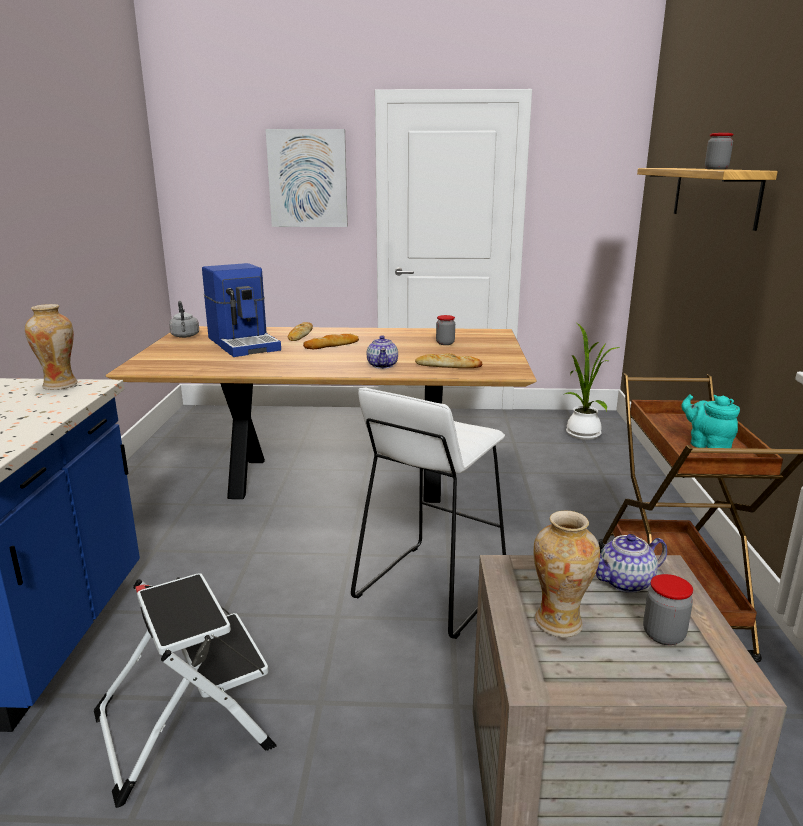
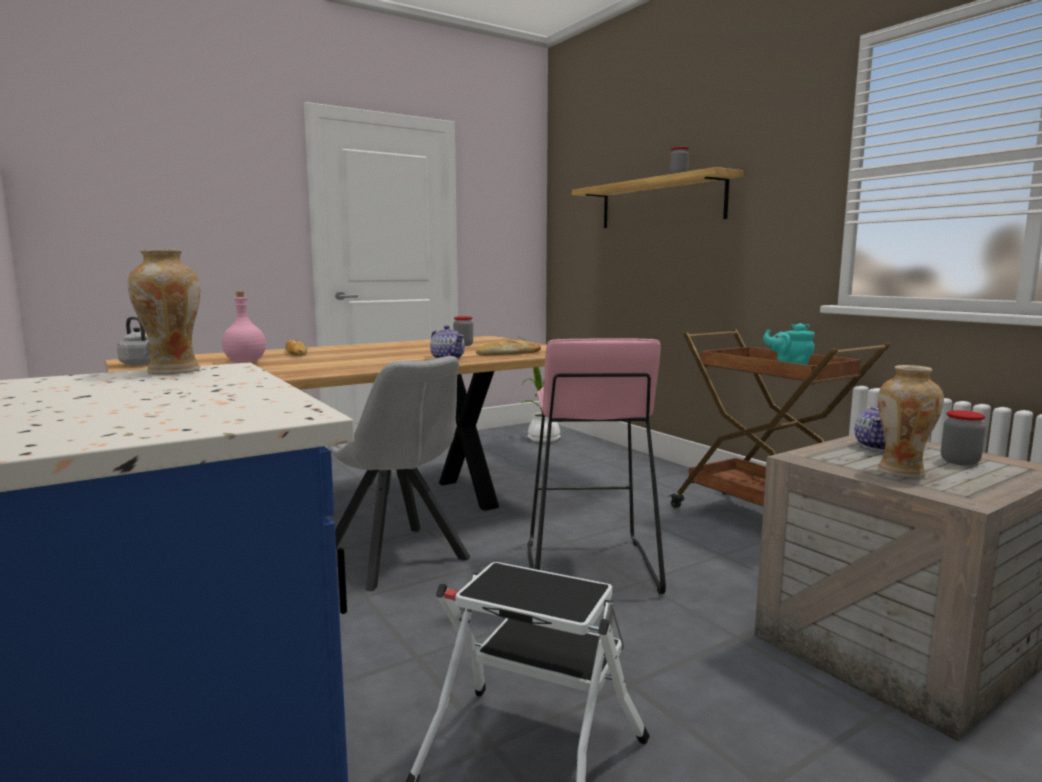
camera: 35 degrees left, 10 degrees down
(244, 344) = (245, 361): coffee machine -> pink bottle
(308, 179) = (229, 191): picture -> none
(309, 527) = (398, 558): none -> grey chair
(332, 345) = (354, 354): bread -> none
(430, 589) = (588, 568): white stool -> pink stool

